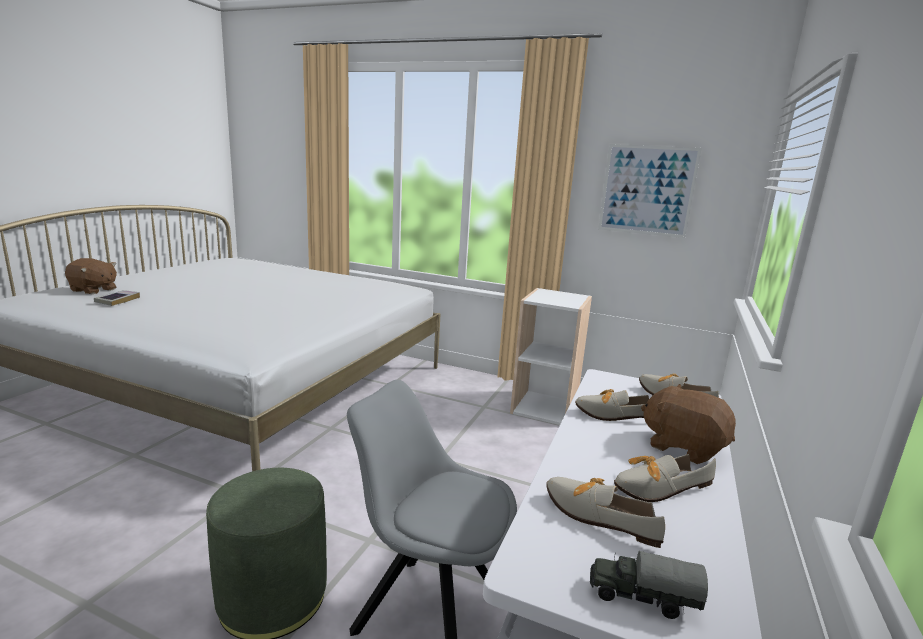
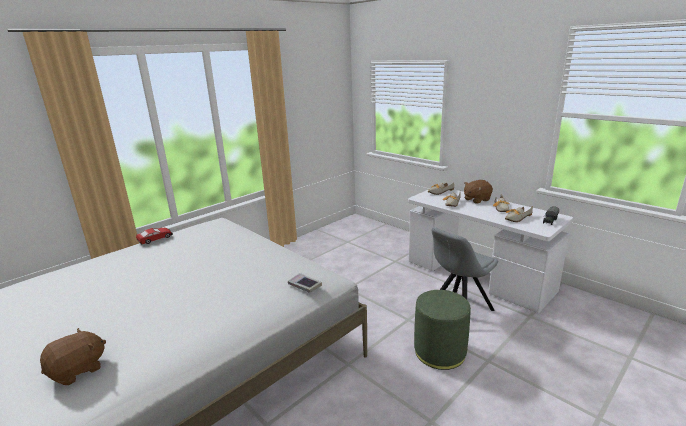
camera: 65 degrees left, 5 degrees up
(117, 300) = (148, 345): book -> book (304, 285)
(342, 273) = (155, 239): none -> toy car
(545, 408) = (315, 247): bookcase -> none
(647, 190) = (313, 112): picture -> none

